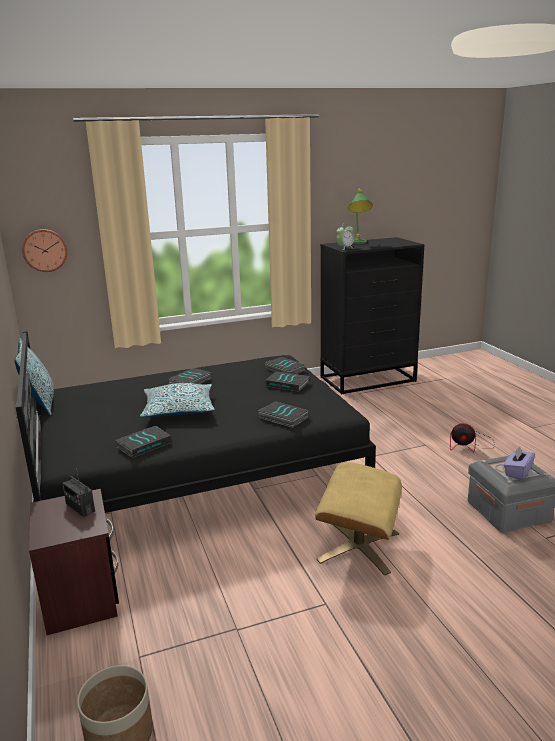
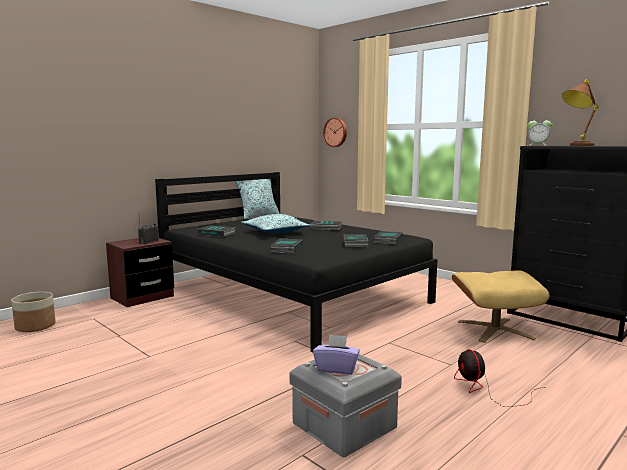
camera: 65 degrees right, 10 degrees down
(358, 243) = (576, 145): green table lamp -> brown table lamp
(358, 546) = (228, 357): beige ottoman -> beige ottoman (495, 330)

